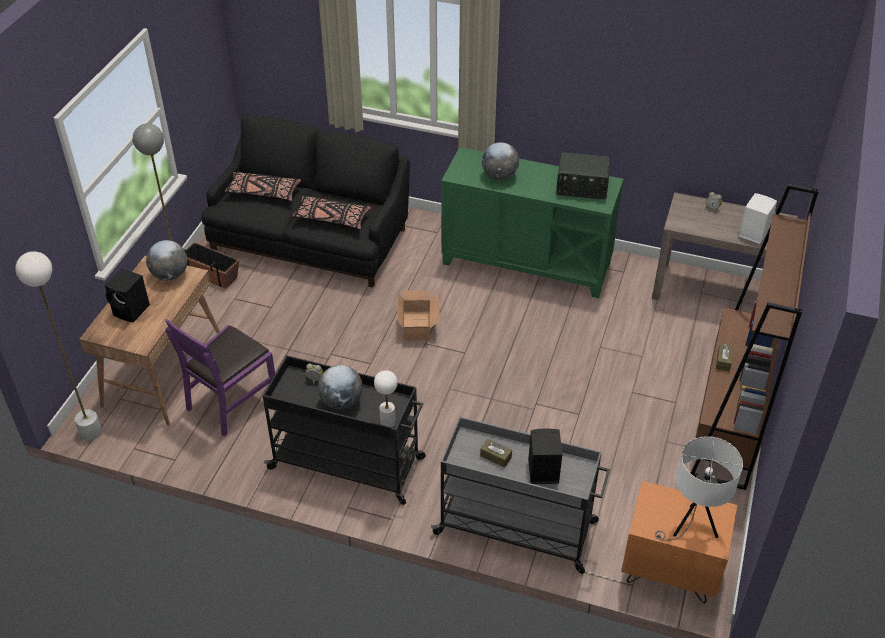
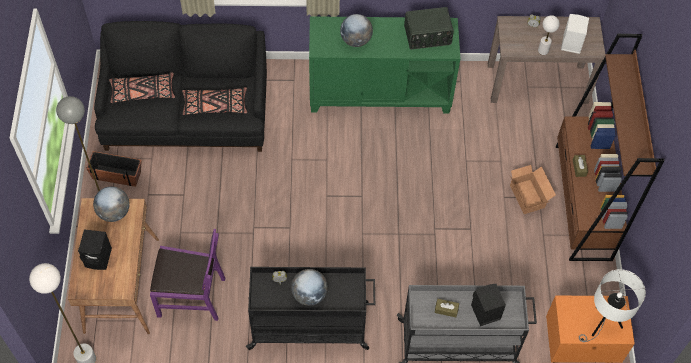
camera: 20 degrees left, 15 degrees up
(231, 401) = (191, 296): purple chair -> purple chair turned 105 degrees counterclockwise
(388, 422) = (353, 303): white table lamp -> white table lamp (543, 50)
(418, 325) = (314, 179): cardboard box -> cardboard box (528, 195)

